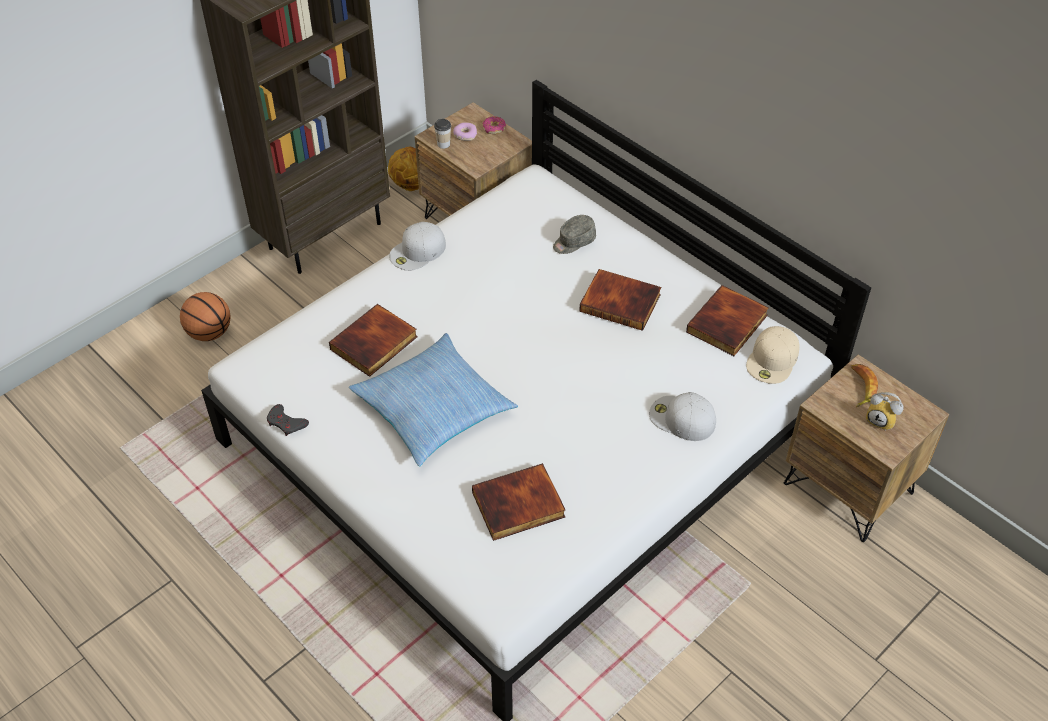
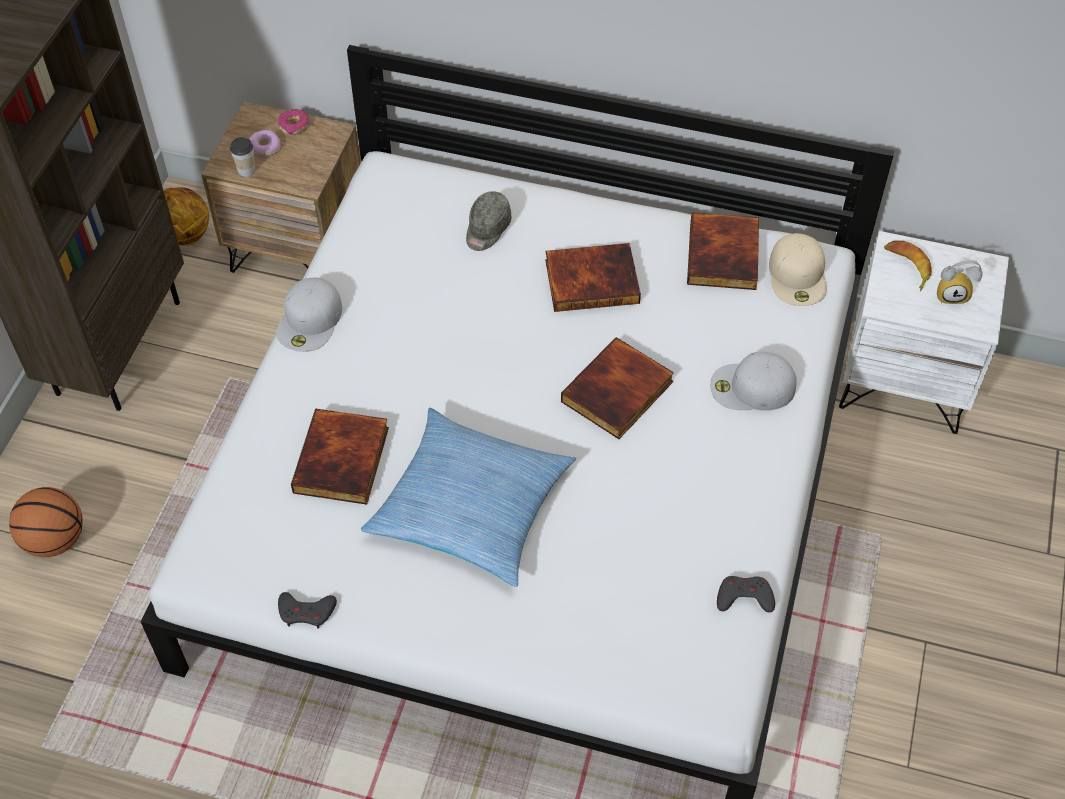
camera: 30 degrees left, 5 degrees up
(518, 506) = (652, 577): book -> book (618, 393)
(571, 549) = (744, 597): none -> grey game controller
(849, 488) = (904, 381): brown nightstand -> white nightstand

